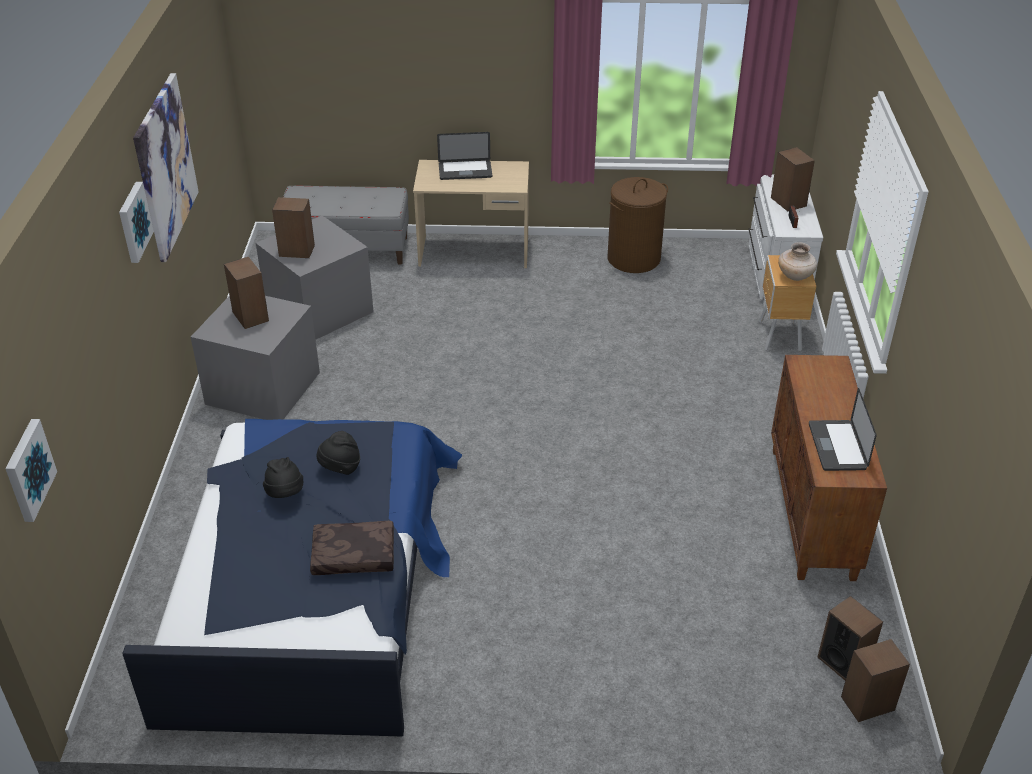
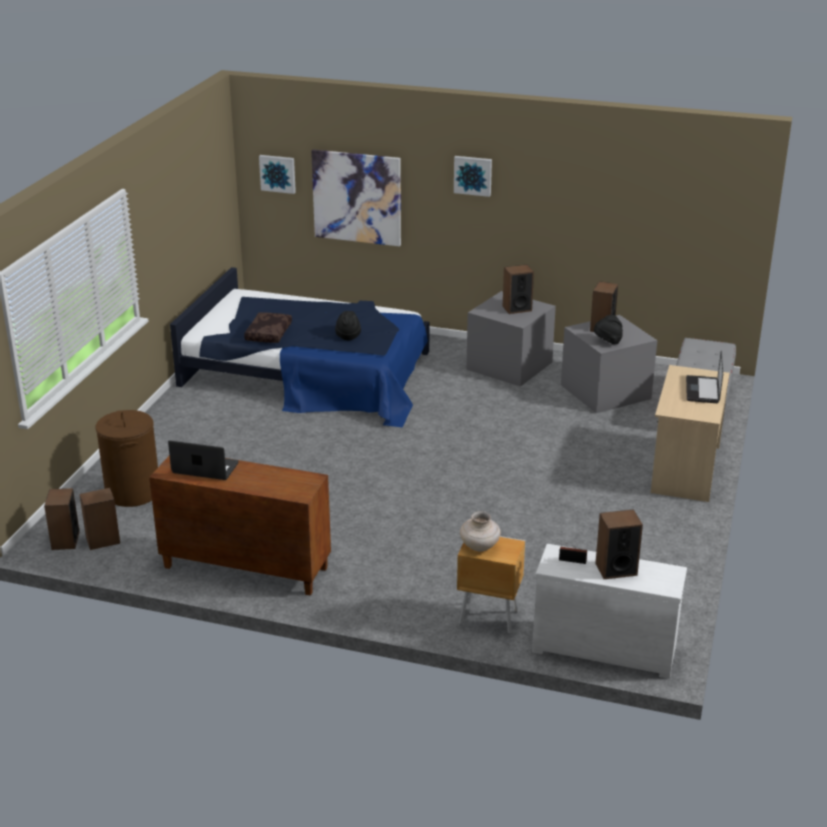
camera: 105 degrees right, 10 degrees down
(165, 166) = (549, 186): picture -> picture (357, 197)
(285, 494) = (332, 318): black hat -> black hat (607, 342)
(633, 259) = (656, 557): brown laundry basket -> brown laundry basket (132, 492)

